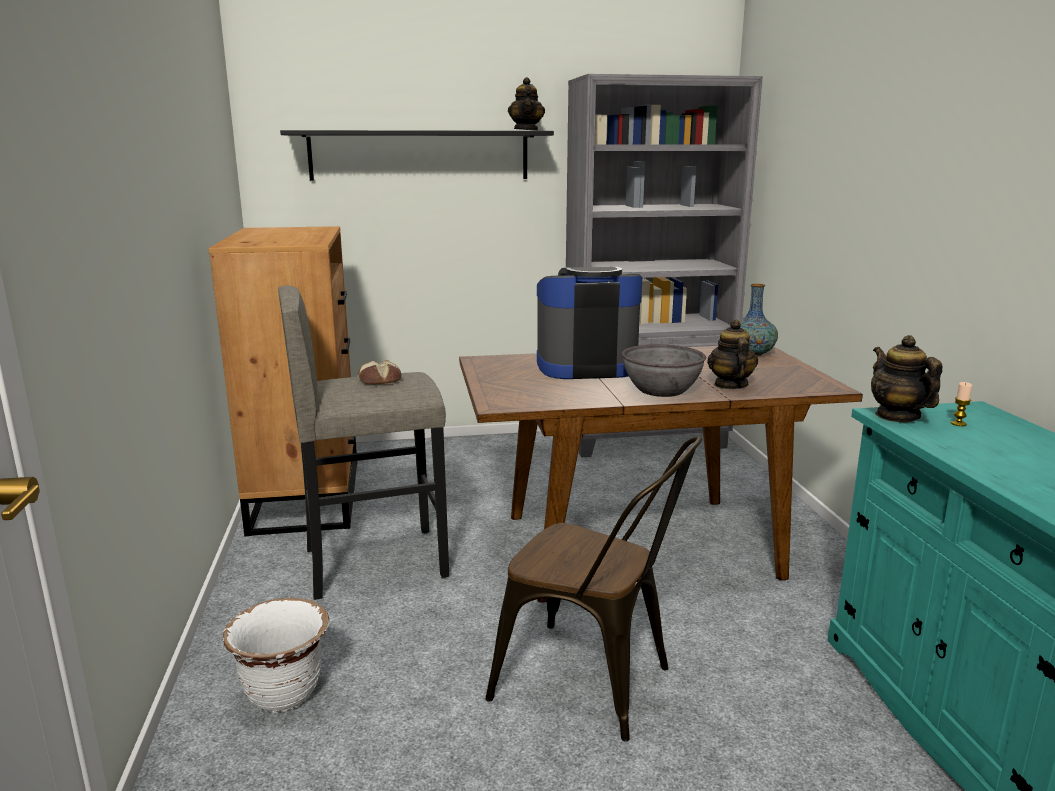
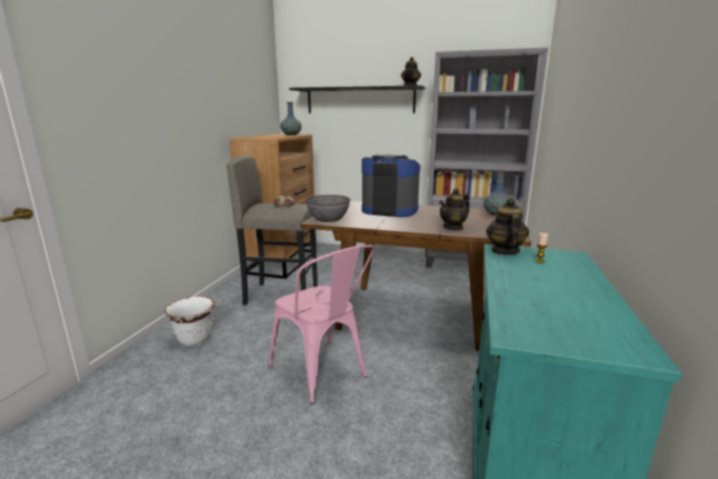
camera: 25 degrees right, 0 degrees up
(309, 231) = (291, 135): none -> vase
(595, 684) = (323, 373): brown chair -> pink chair
(661, 390) = (409, 225): grey bowl -> grey bowl (328, 219)
(730, 385) = (453, 227): teapot -> teapot turned 150 degrees counterclockwise

